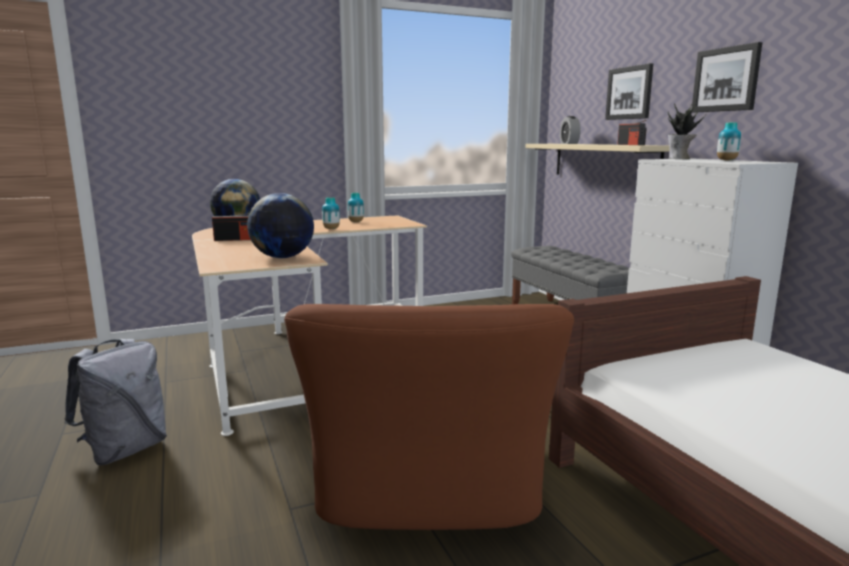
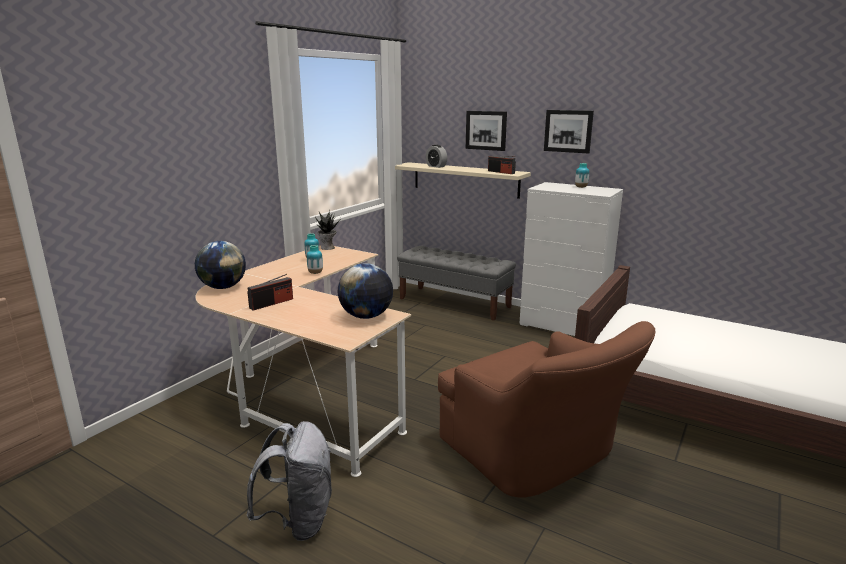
camera: 35 degrees left, 5 degrees up
(679, 159) = (548, 186): potted plant -> potted plant (328, 248)

